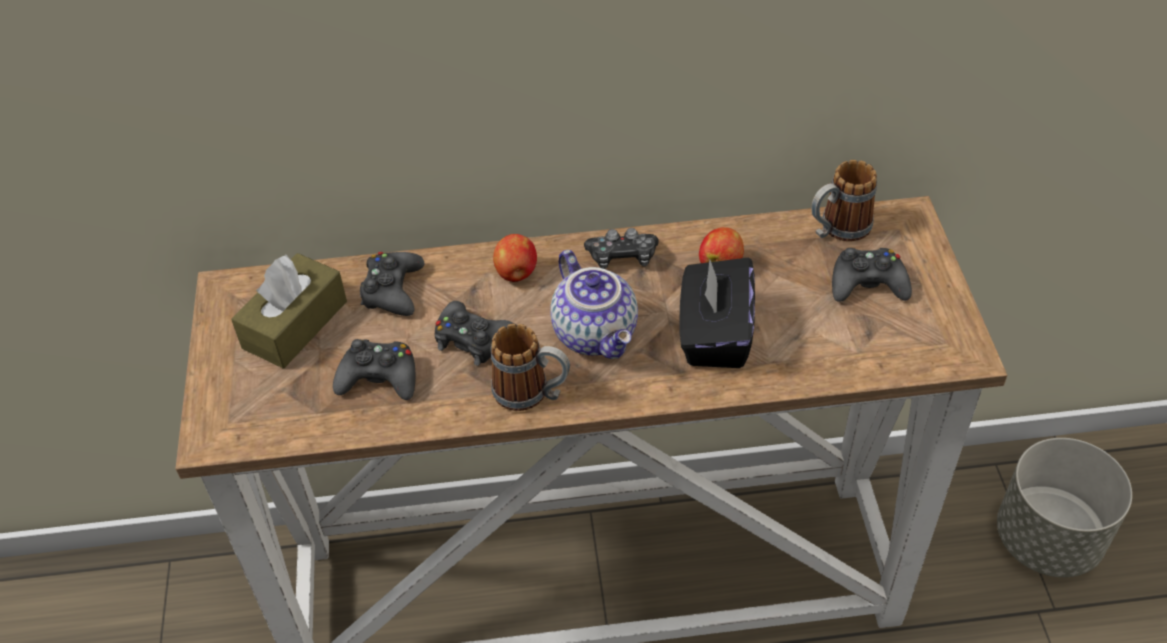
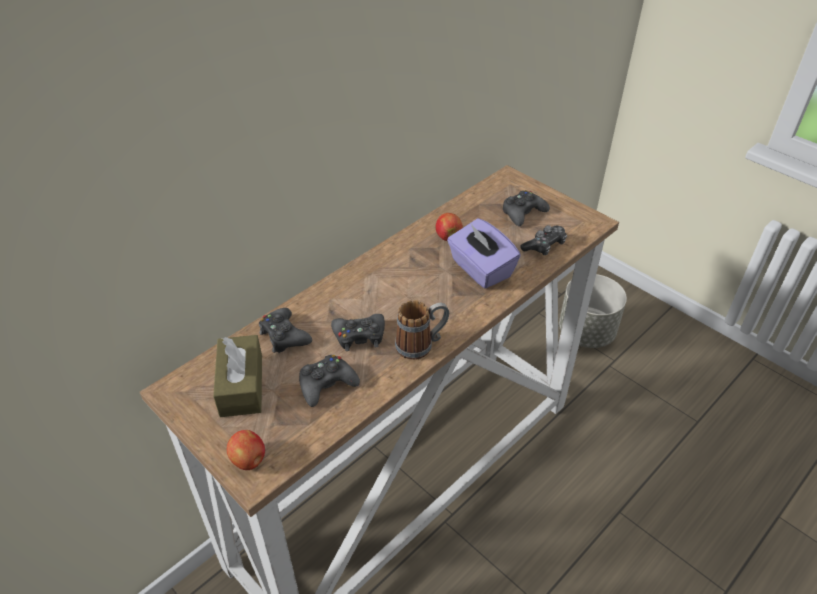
camera: 40 degrees left, 5 degrees down
(516, 273) = (347, 292): apple -> apple (249, 460)
(597, 334) = (423, 298): teapot -> none
(622, 257) = (395, 256): game controller -> game controller (544, 246)
(714, 335) = (480, 269): black tissue box -> purple tissue box
(837, 230) = (484, 196): mug -> none

